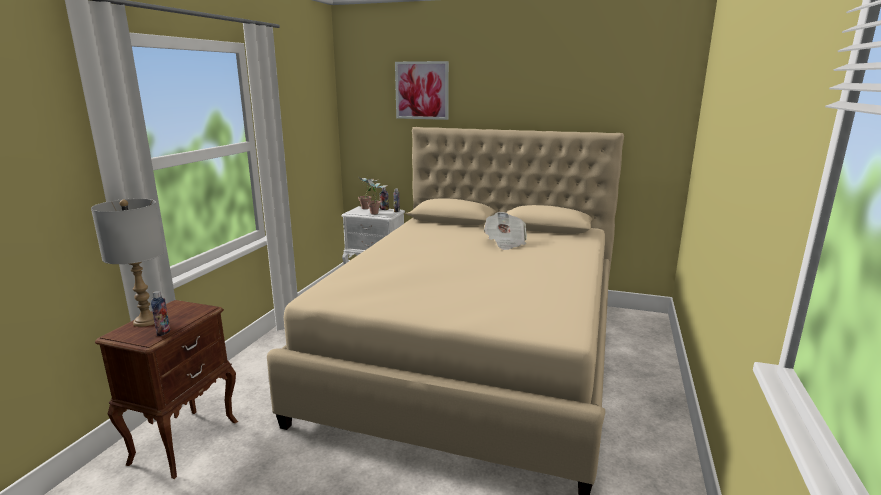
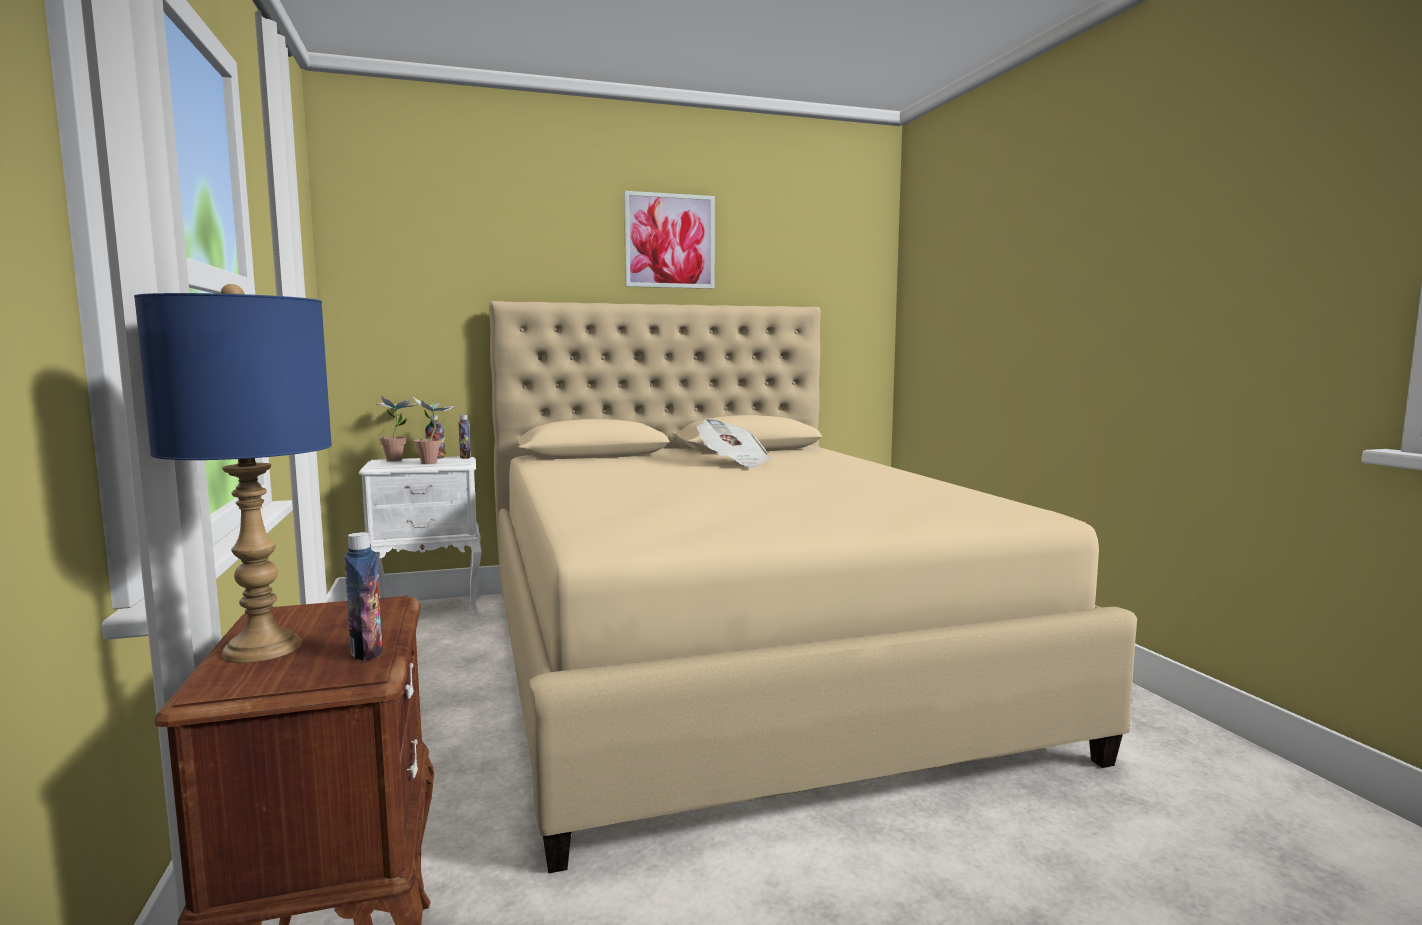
camera: 35 degrees left, 10 degrees down
(146, 321) = (262, 649): grey table lamp -> blue table lamp
(422, 90) = (501, 239): picture -> picture (669, 241)

